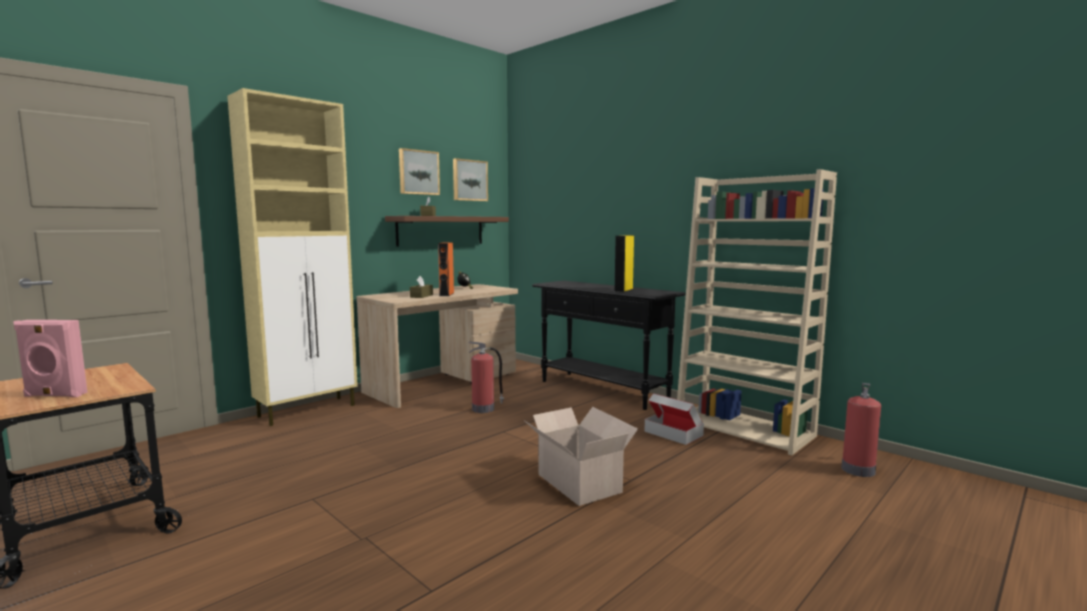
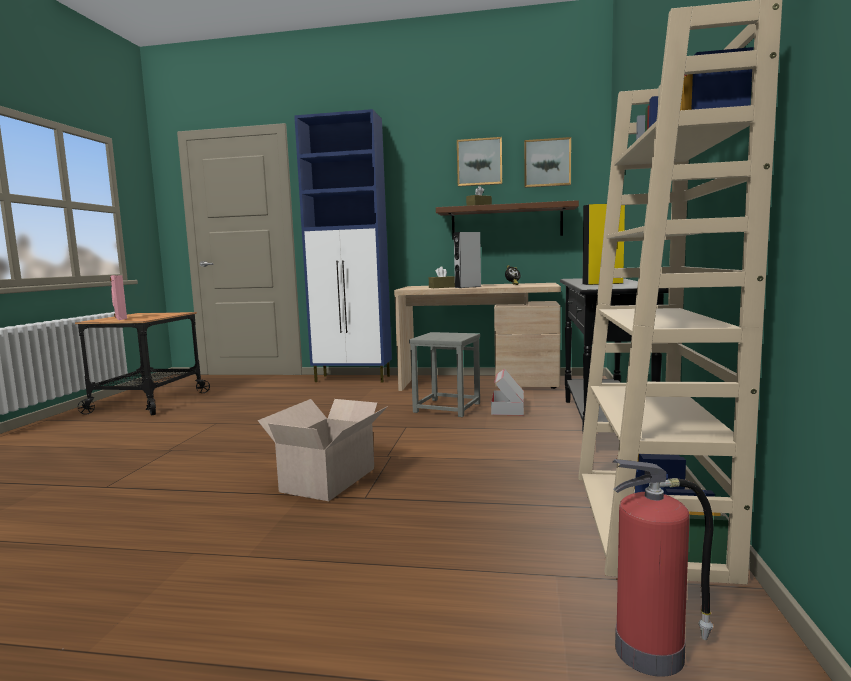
camera: 55 degrees right, 0 degrees up
(308, 410) = (353, 379): beige cabinet -> blue cabinet
(446, 294) = (468, 287): orange speaker -> grey speaker
(484, 409) = (446, 408): fire extinguisher -> grey stool
(673, 433) = (536, 486): cardboard box -> cardboard box (508, 408)

